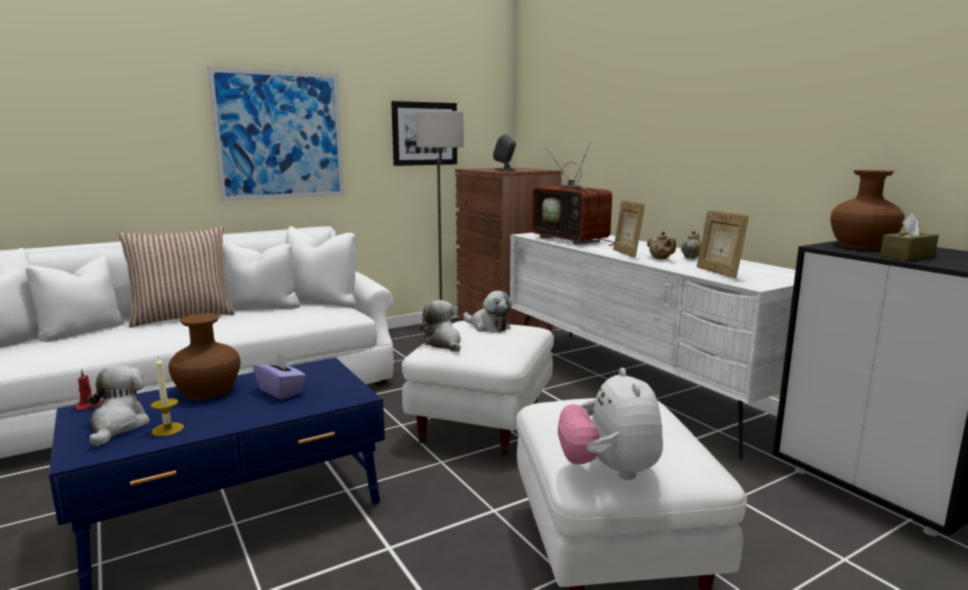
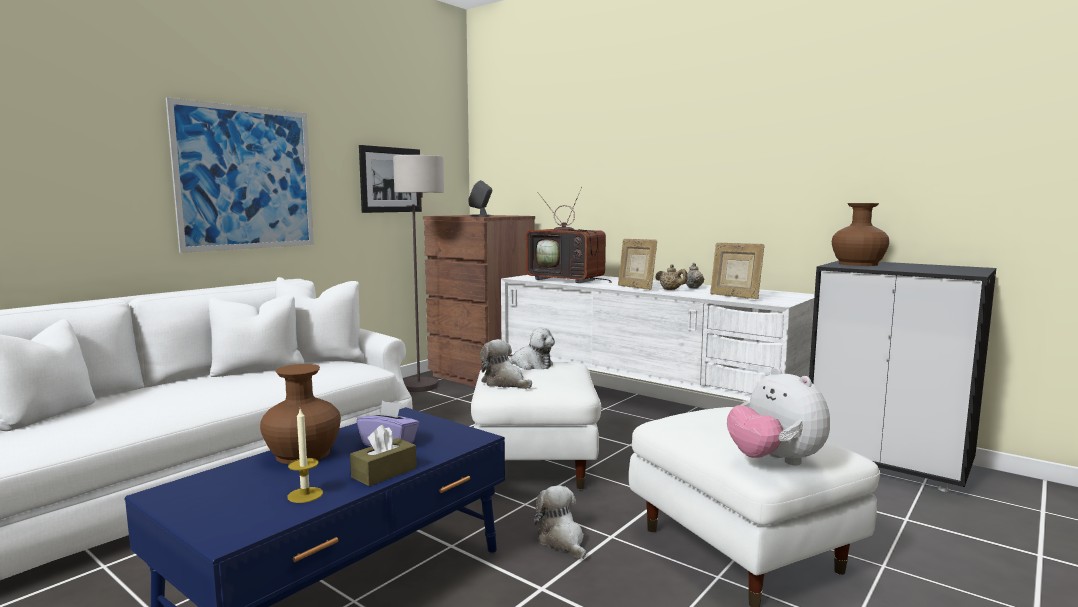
camera: 20 degrees left, 5 degrees down
(89, 406) = (169, 488): red candle -> none
(118, 426) = (238, 501): plush toy -> plush toy (562, 540)
(183, 316) = (169, 387): pillow -> none
(907, 256) = (903, 268): brown tissue box -> brown tissue box (384, 473)

